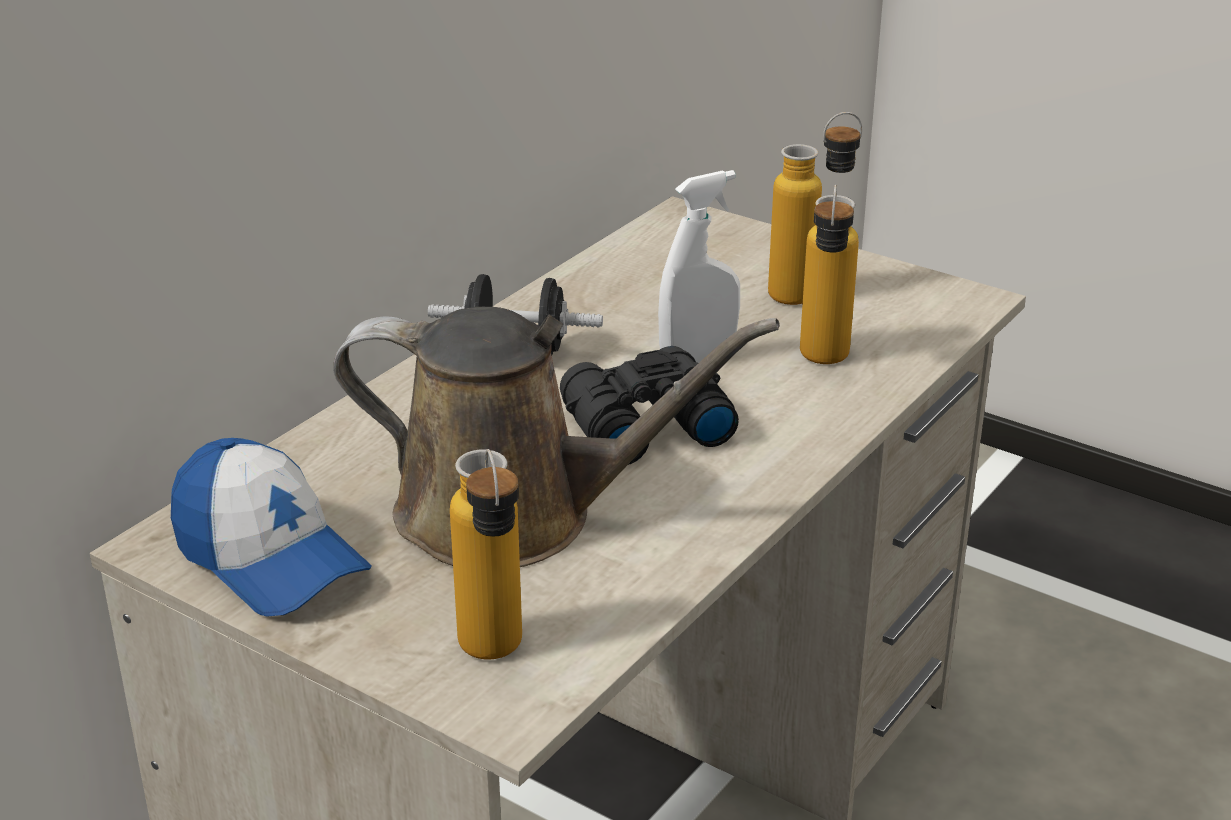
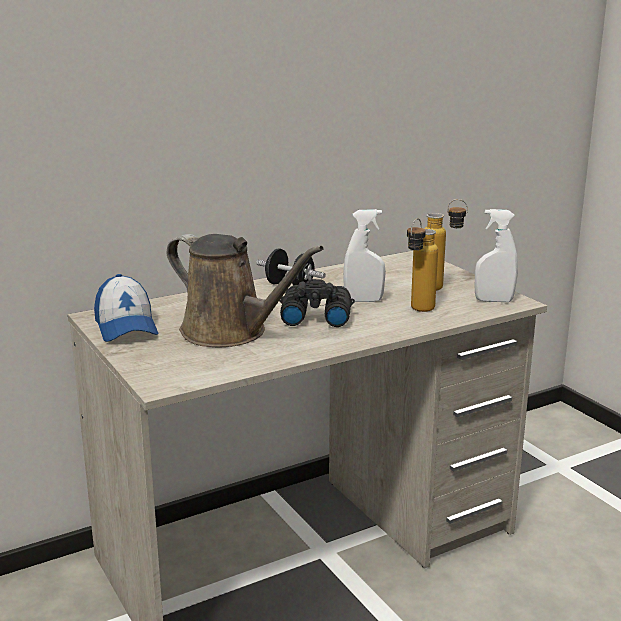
camera: 25 degrees right, 10 degrees down
(495, 659) = (173, 370): bottle -> none
(929, 305) = (493, 300): none -> white spray bottle

